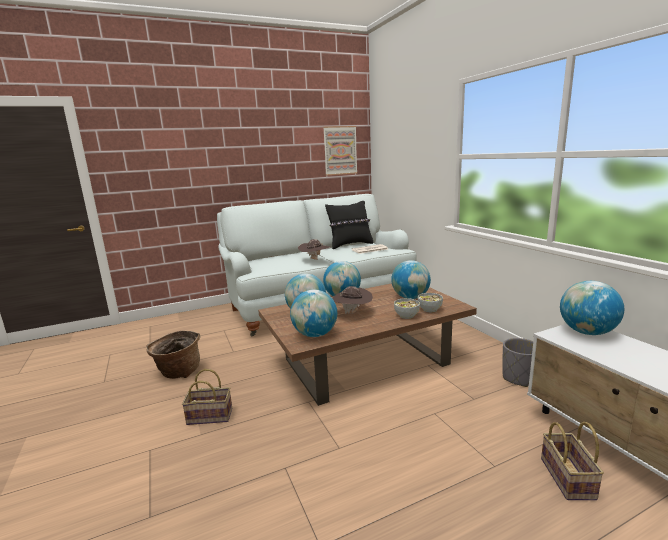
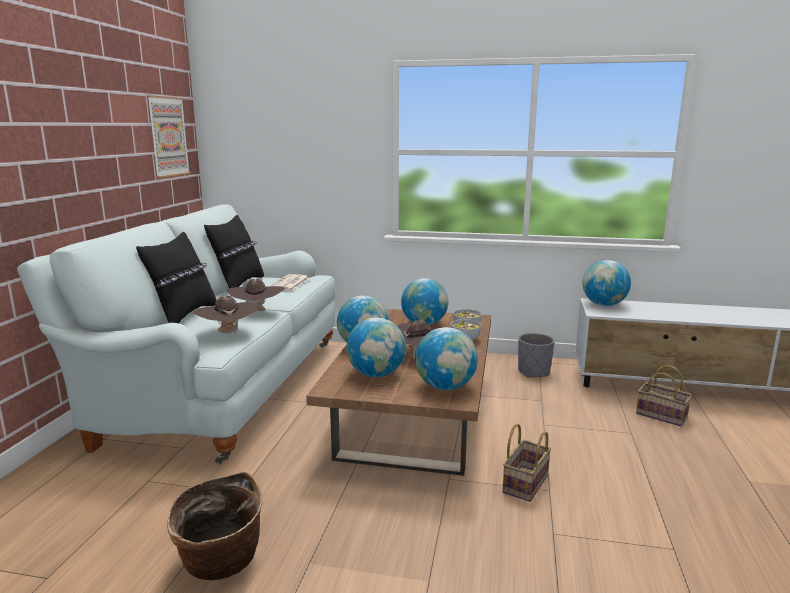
camera: 55 degrees left, 0 degrees up
(211, 416) = (394, 560): basket -> basket (525, 482)
(275, 266) = (228, 333): none -> brown hat
(288, 254) = (184, 315): none -> black pillow

